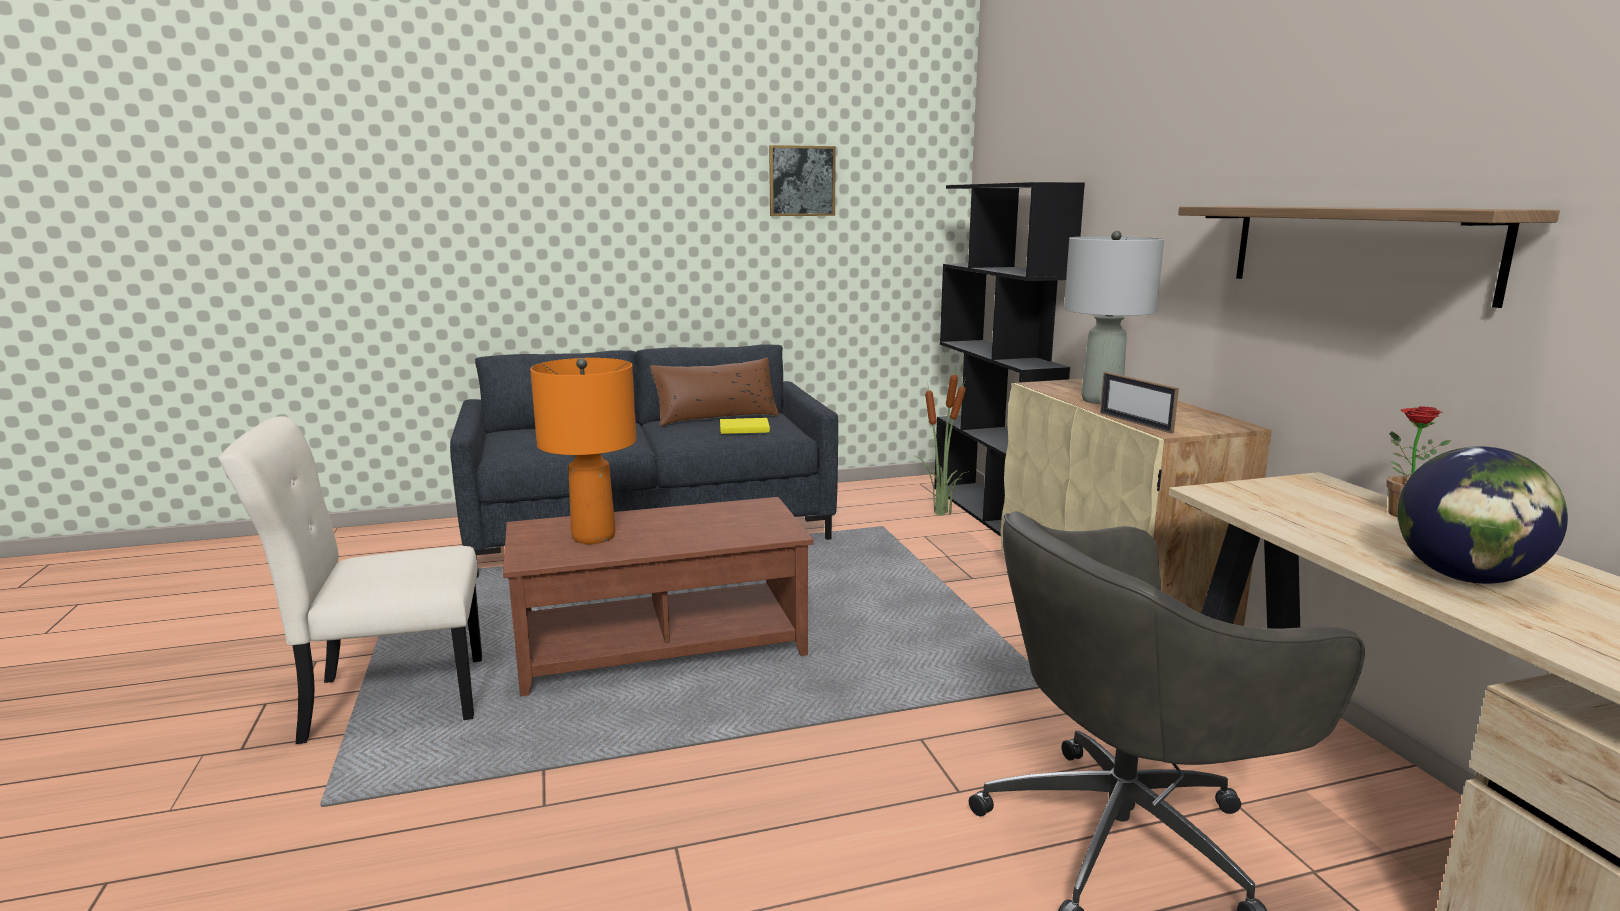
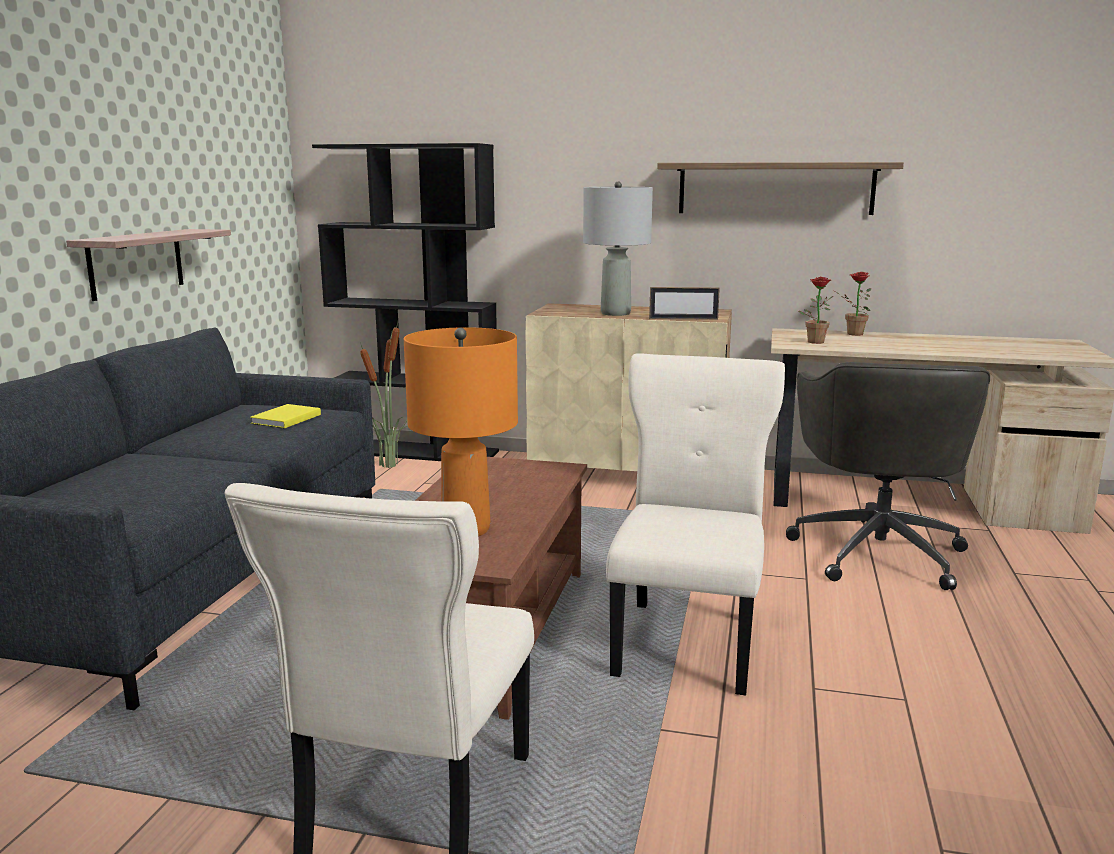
camera: 60 degrees left, 0 degrees up
(716, 417) = (216, 420): brown pillow -> none
(719, 747) = (688, 642): none -> beige chair
(731, 285) = (136, 263): none -> shelf
(802, 181) = (180, 135): picture -> none
(1274, 500) = (814, 341): none -> potted plant
(1465, 578) = (945, 346): globe -> none

